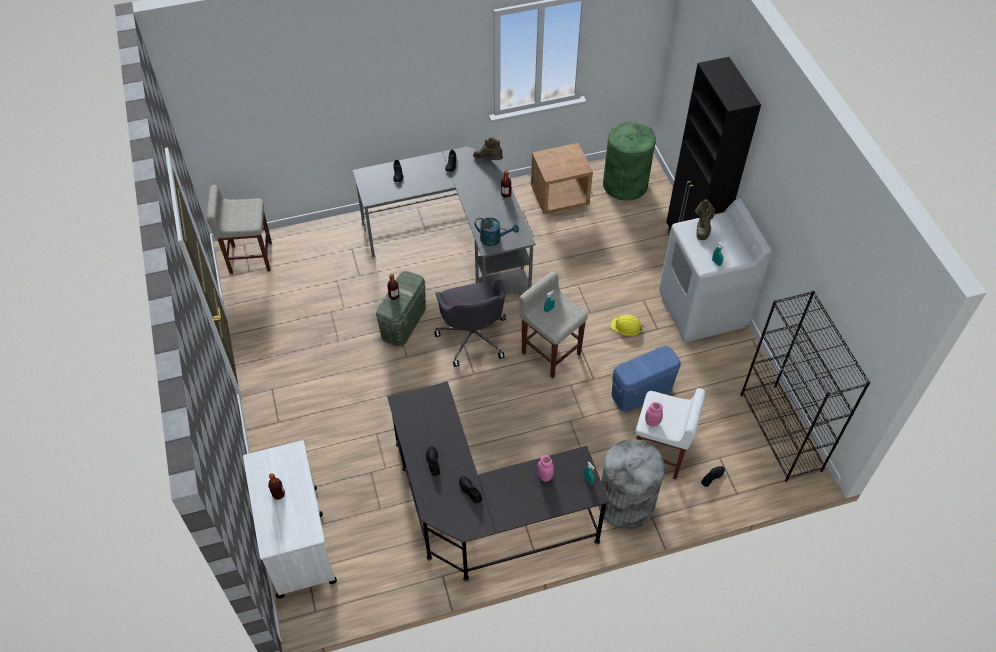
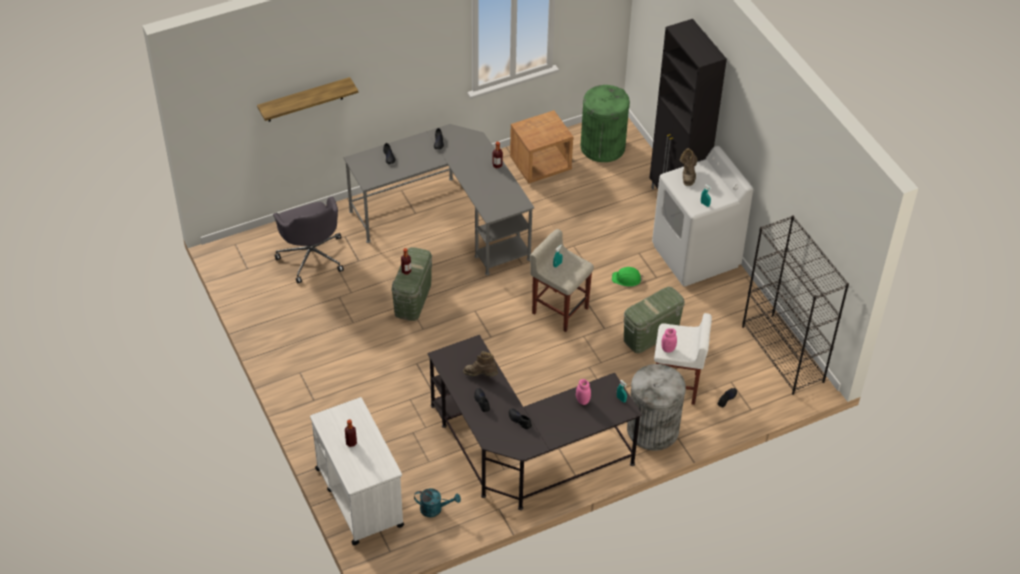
camera: 10 degrees left, 5 degrees down
(250, 258) = (245, 255): beige stool -> none
(309, 106) = (304, 100): none -> shelf
(473, 336) = (482, 304): grey office chair -> grey office chair (311, 256)
(488, 160) = (474, 135): brown boot -> brown boot (481, 375)
(494, 239) = (495, 207): turquoise watering can -> turquoise watering can (435, 509)
(626, 327) = (627, 279): yellow hard hat -> green hard hat
(641, 392) = (651, 334): blue storage box -> green storage box

